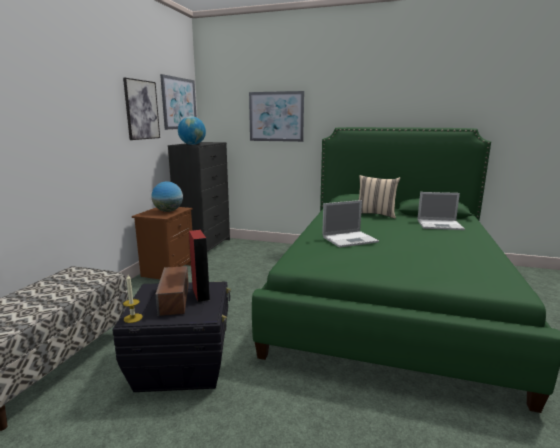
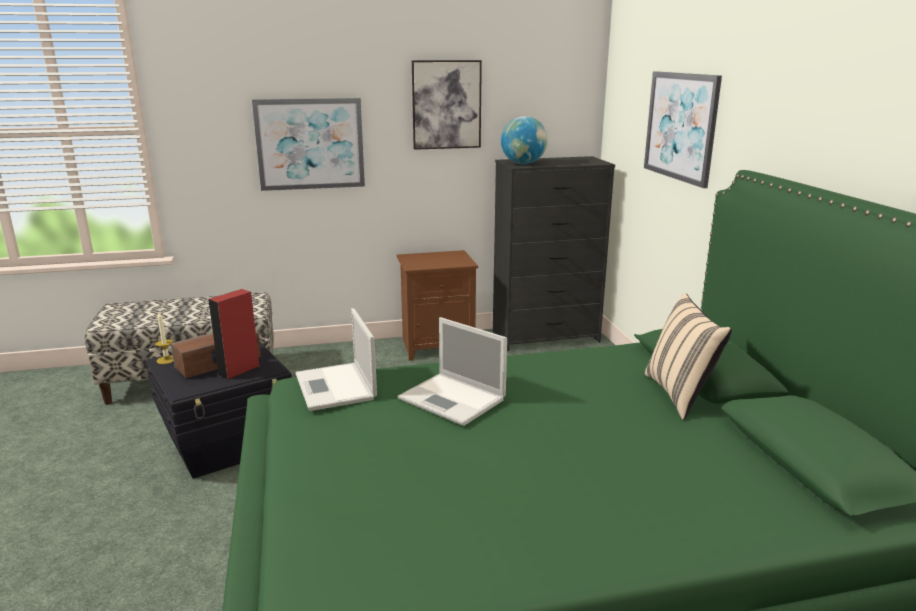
camera: 60 degrees right, 5 degrees up
(168, 211) = (441, 261): globe -> none
(179, 103) = (547, 90): picture -> picture (310, 144)
(440, 225) = (711, 482): laptop -> laptop (336, 387)

